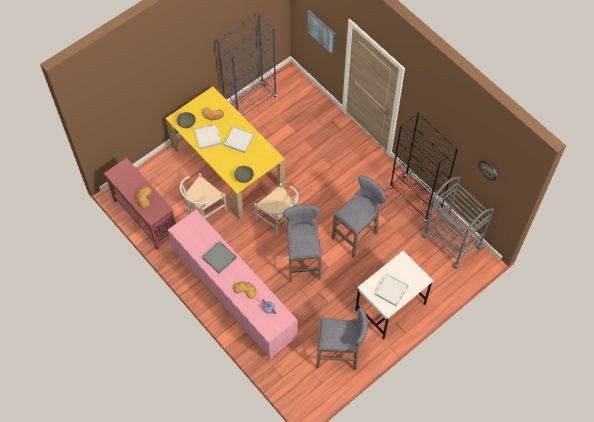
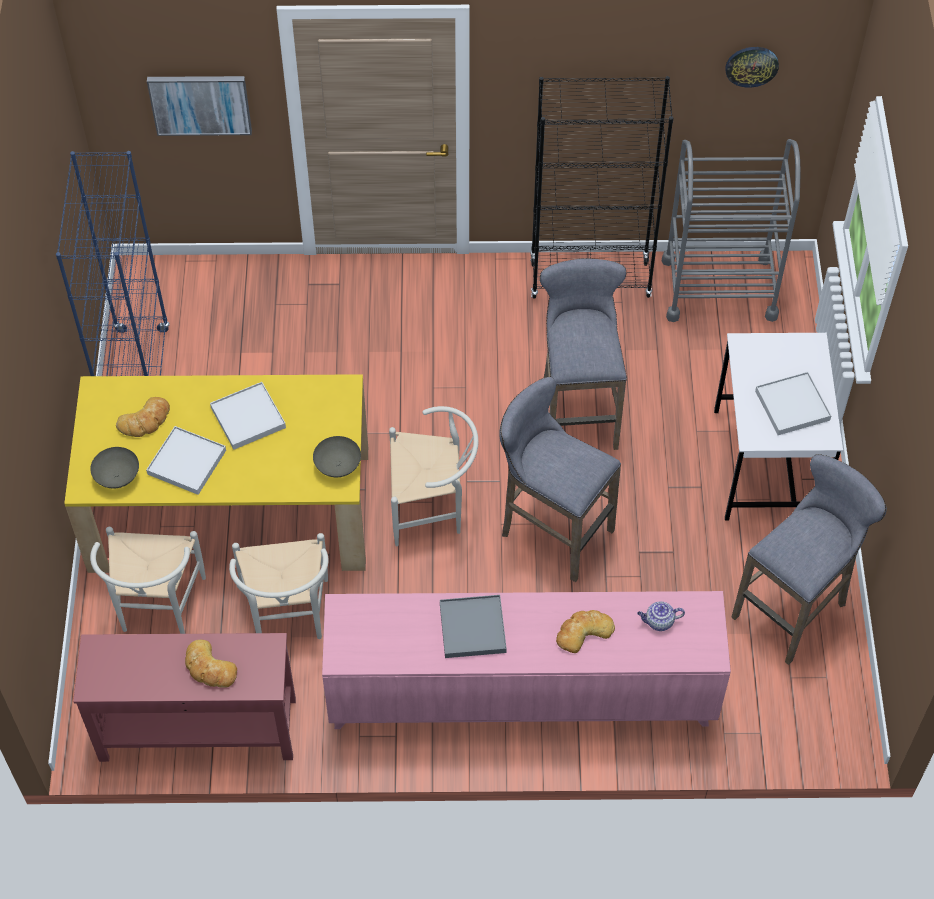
camera: 50 degrees left, 5 degrees down
(175, 174) = (157, 609): none -> white chair

